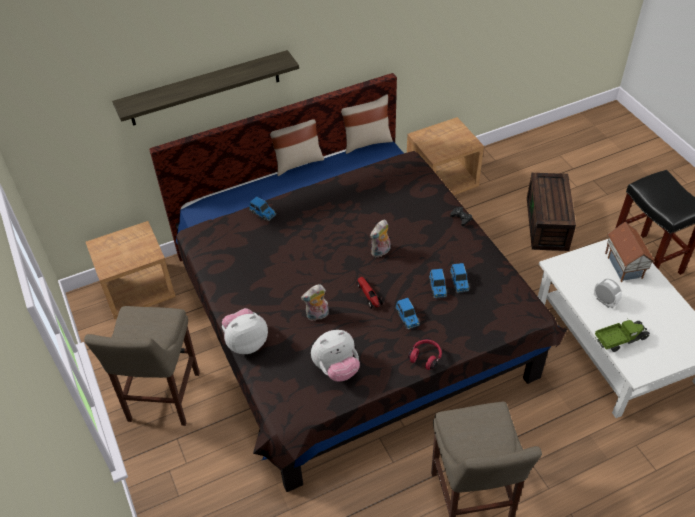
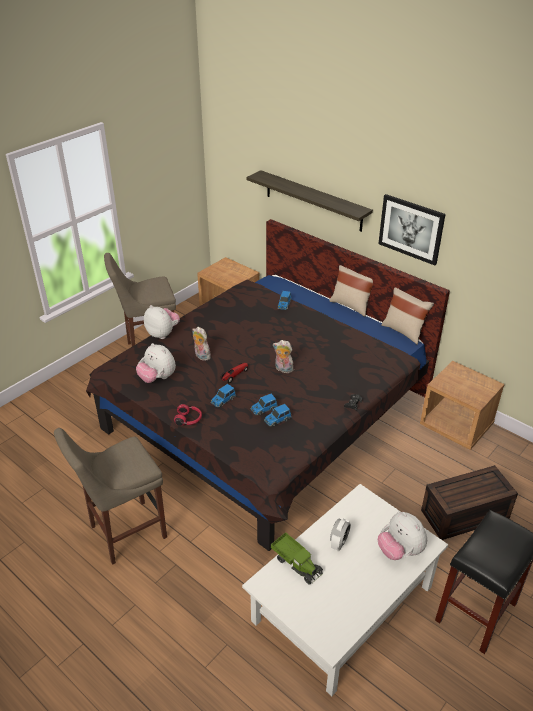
camera: 65 degrees right, 10 degrees down
(337, 41) = (411, 229): none -> picture
(625, 265) = (400, 551): toy house -> plush toy

